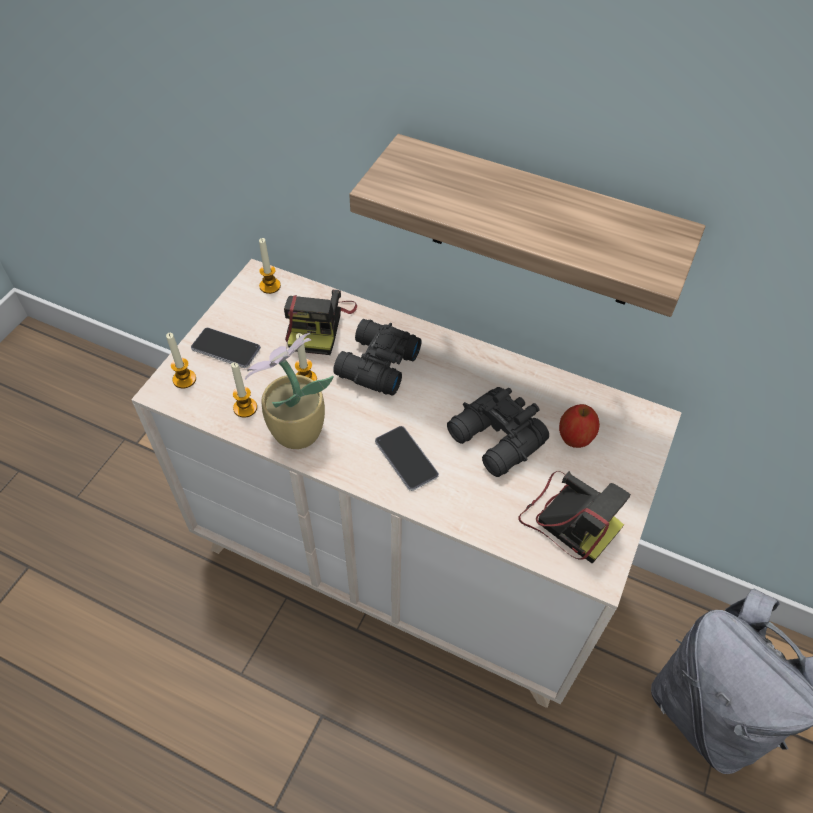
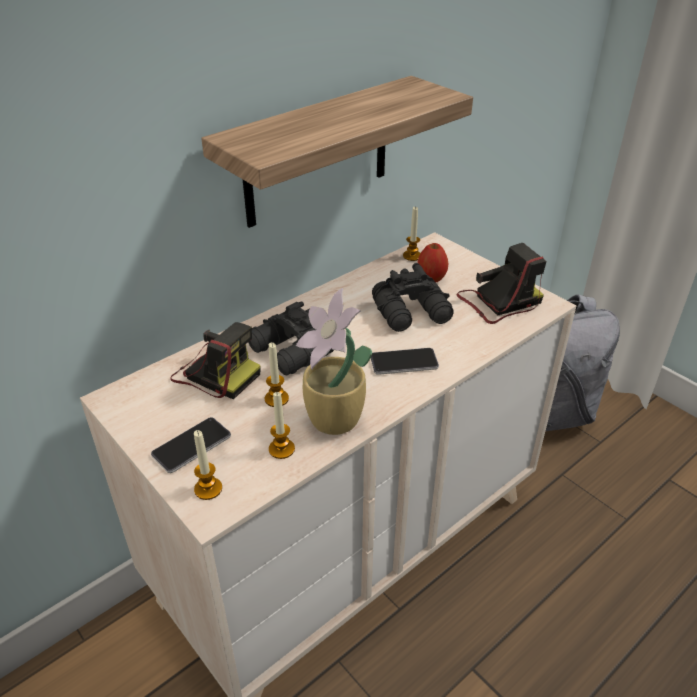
camera: 65 degrees left, 15 degrees down
(270, 286) = (133, 393): candle -> candle (412, 256)

